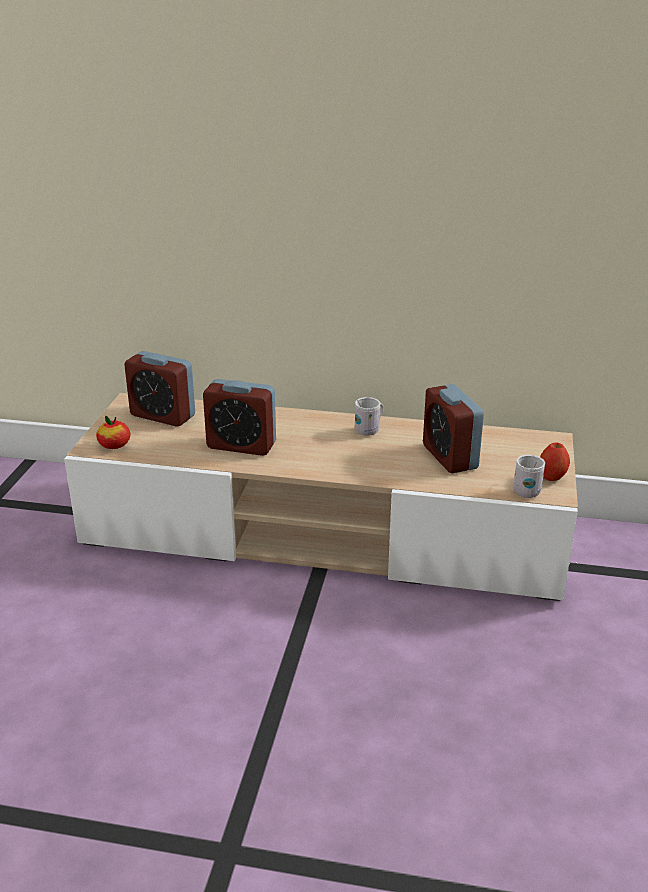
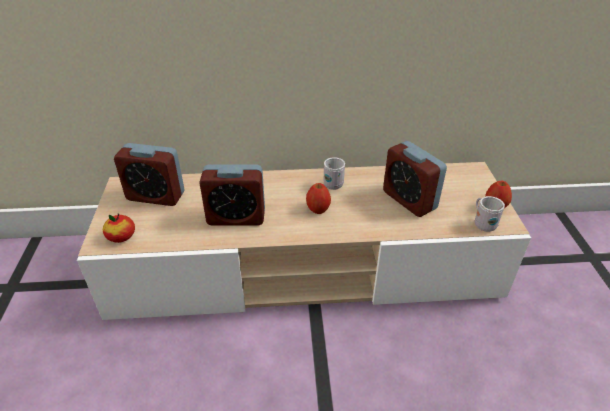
camera: 15 degrees left, 10 degrees up
(336, 451) = (318, 209): none -> apple

